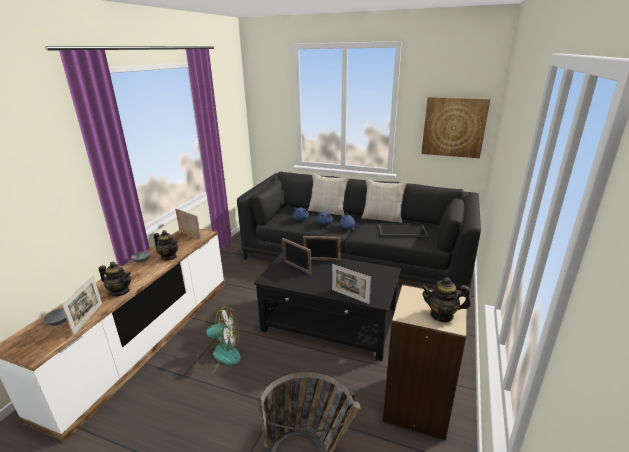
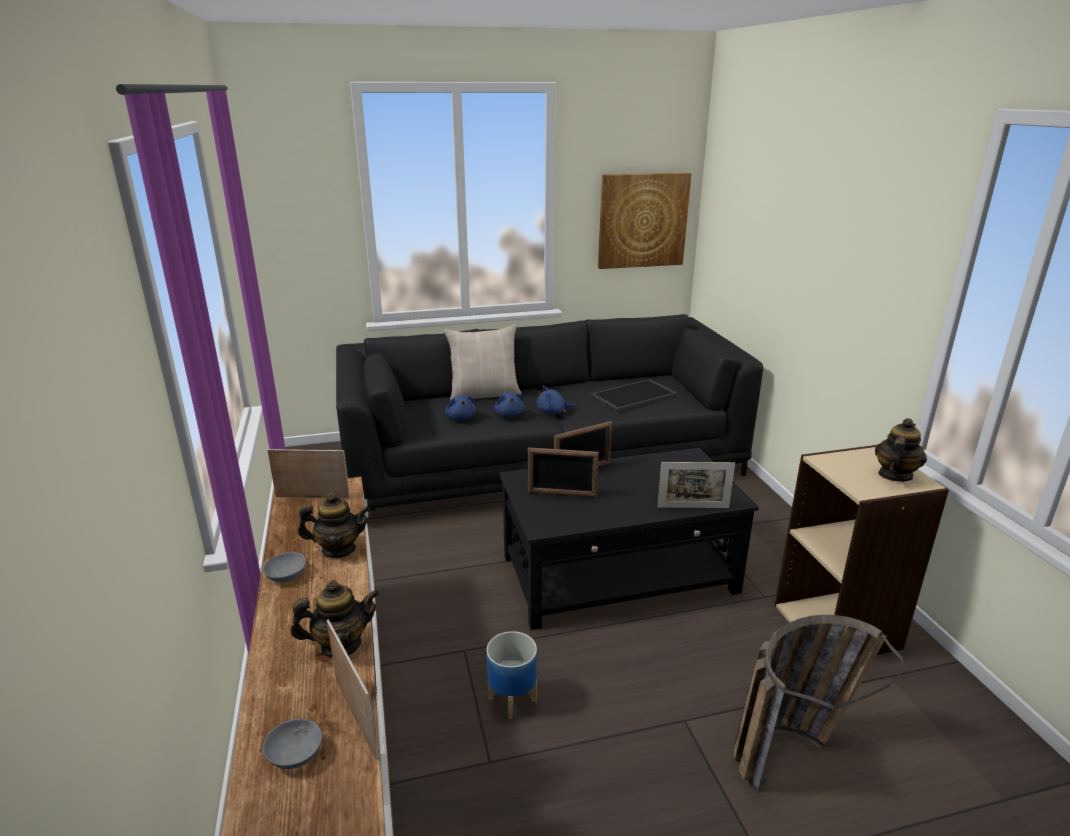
camera: 35 degrees left, 0 degrees up
(219, 355) = (512, 699): fan -> planter
(382, 218) = (582, 385): beige pillow -> none
(442, 315) = (894, 475): teapot -> teapot turned 150 degrees clockwise

